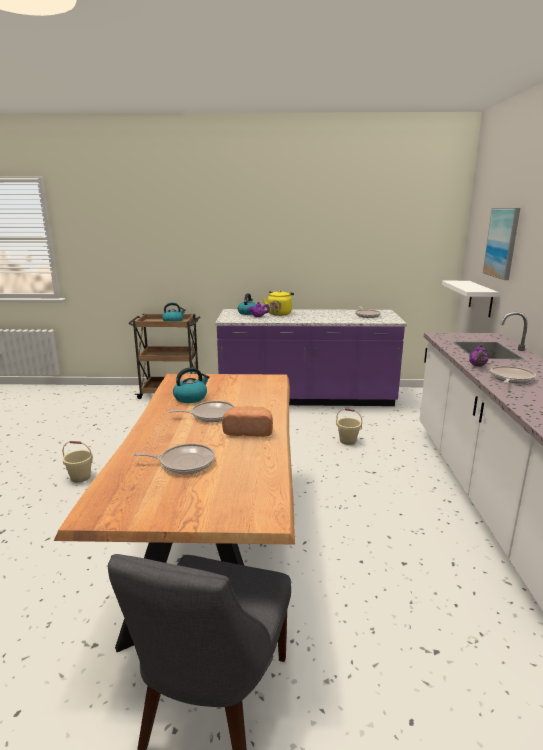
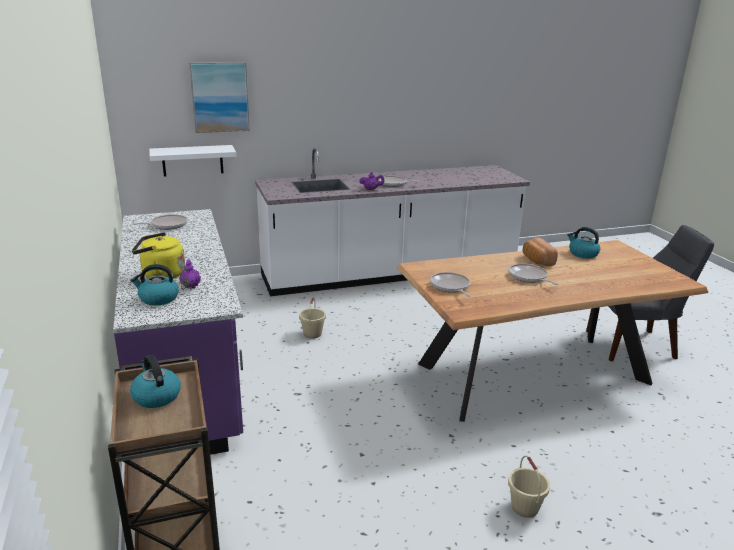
camera: 110 degrees left, 5 degrees up
(184, 463) = (604, 271): frying pan -> frying pan (450, 287)
(191, 398) = (505, 292): kettle -> kettle (582, 254)

